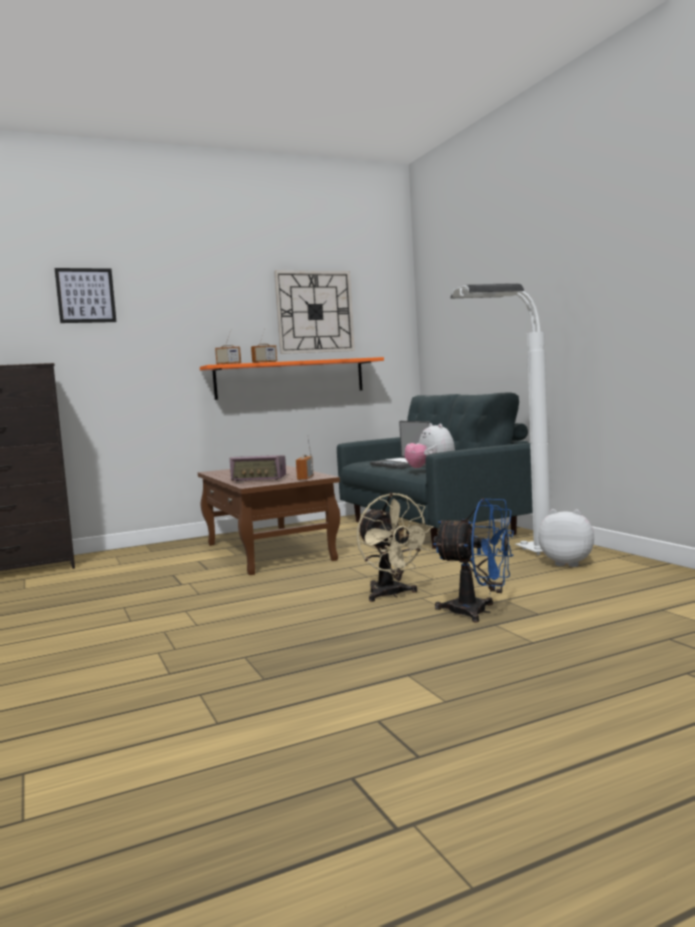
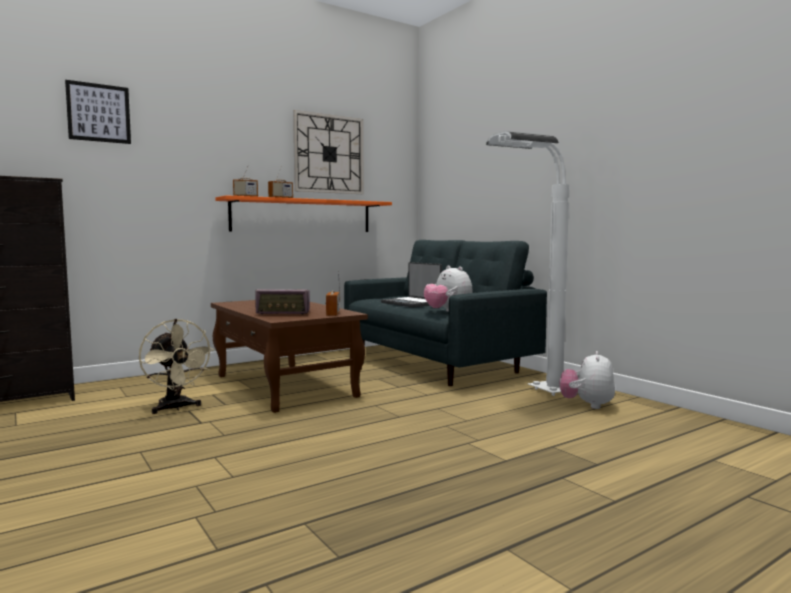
camera: 10 degrees left, 0 degrees up
(391, 595) = (434, 439): beige fan -> beige fan (176, 408)
(478, 612) = (536, 461): blue fan -> none
(568, 563) = (587, 405): plush toy -> plush toy turned 90 degrees counterclockwise

